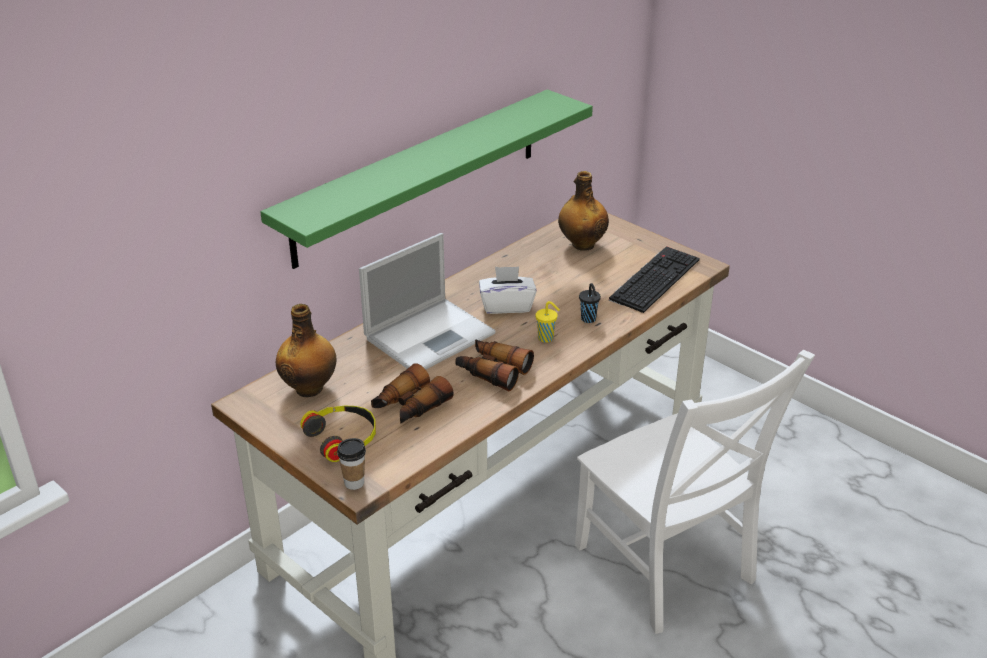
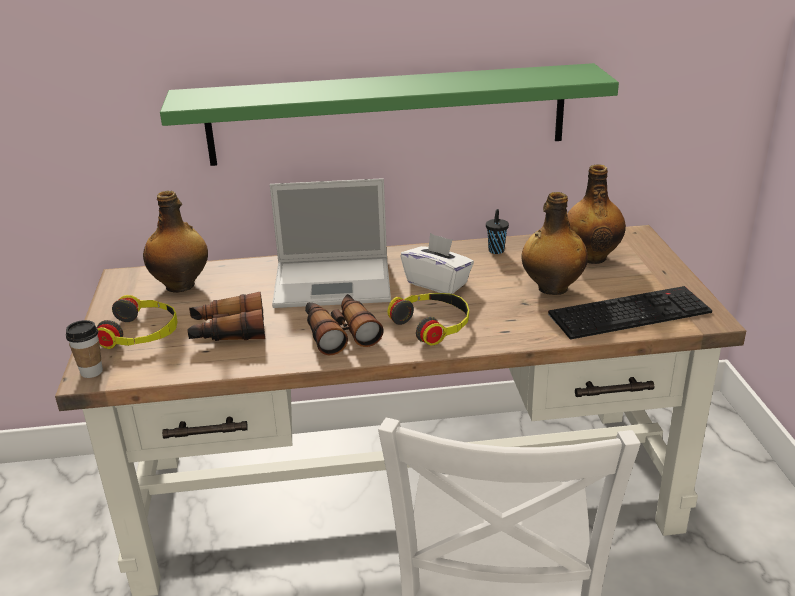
camera: 40 degrees right, 5 degrees down
(546, 338) = (433, 324): yellow cup -> headphones
(587, 279) = (551, 288): none -> bottle
(588, 319) = (500, 324): black cup -> black cup (496, 251)

